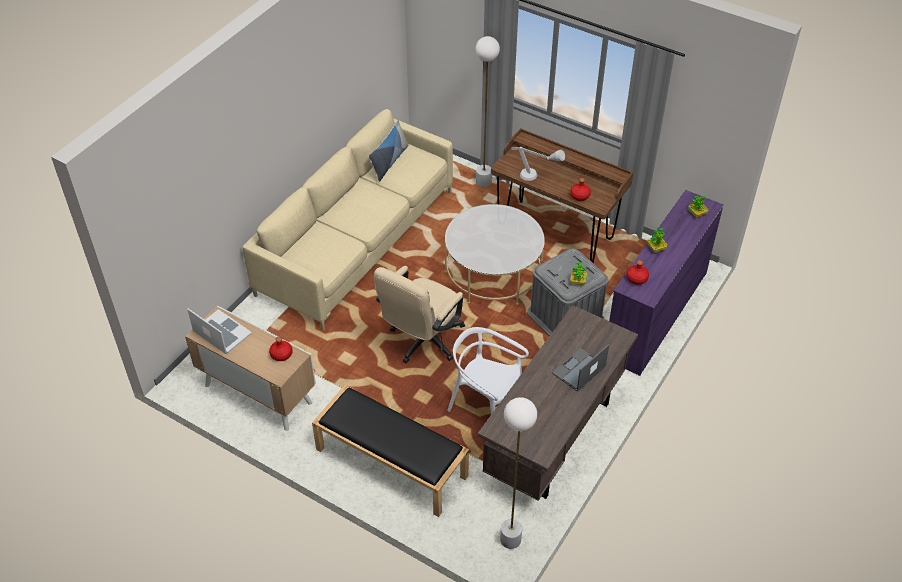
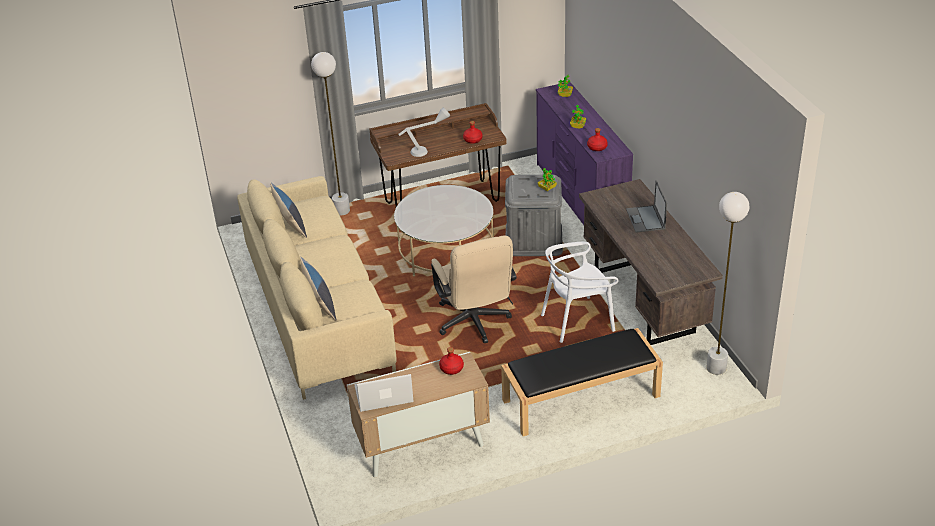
camera: 50 degrees left, 10 degrees down
(311, 235) = (319, 301): none -> pillow

